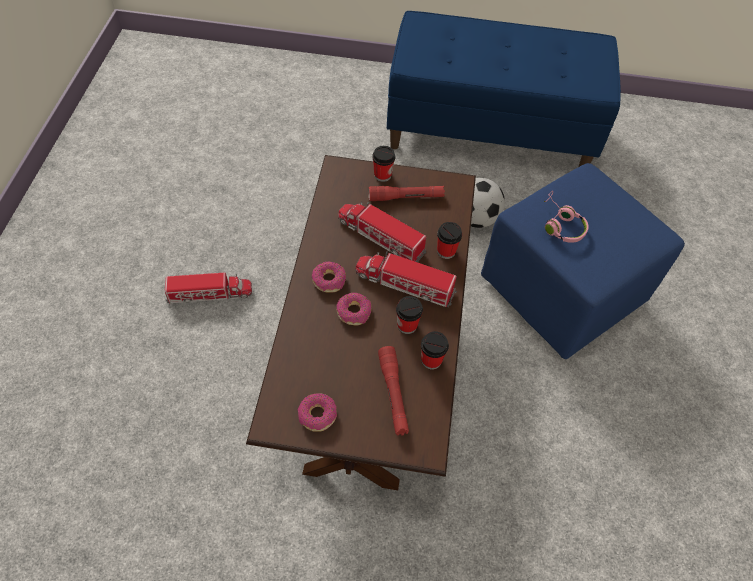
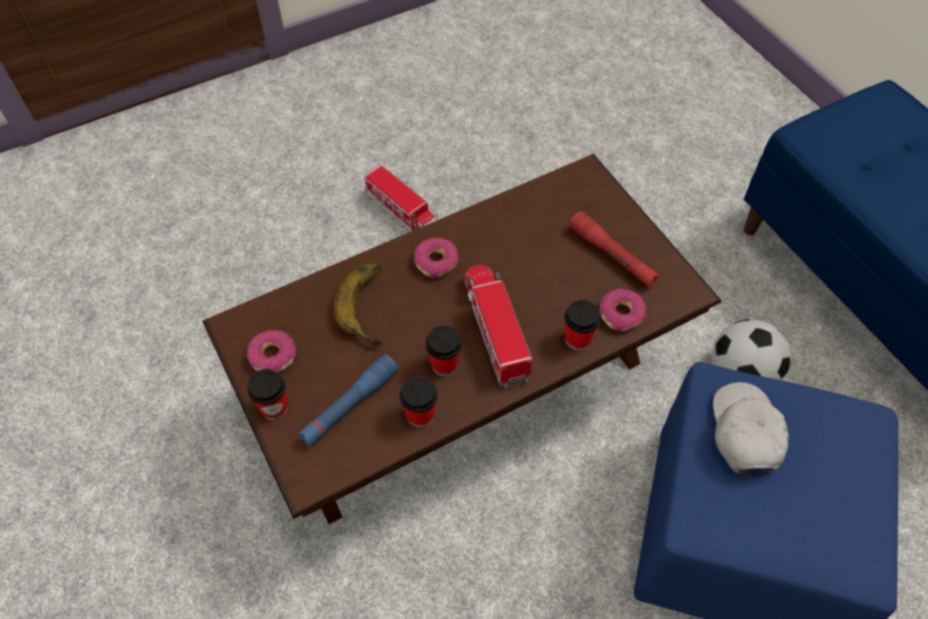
camera: 55 degrees right, 0 degrees up
(330, 335) = (372, 306): none -> banana
(354, 312) = (417, 307): donut -> donut (621, 314)
(380, 237) = (534, 268): toy truck -> none
(382, 175) = (620, 216): cup -> cup (274, 407)
(393, 393) = (349, 405): red flashlight -> blue flashlight
(560, 224) = (745, 433): pink headphones -> white cap

